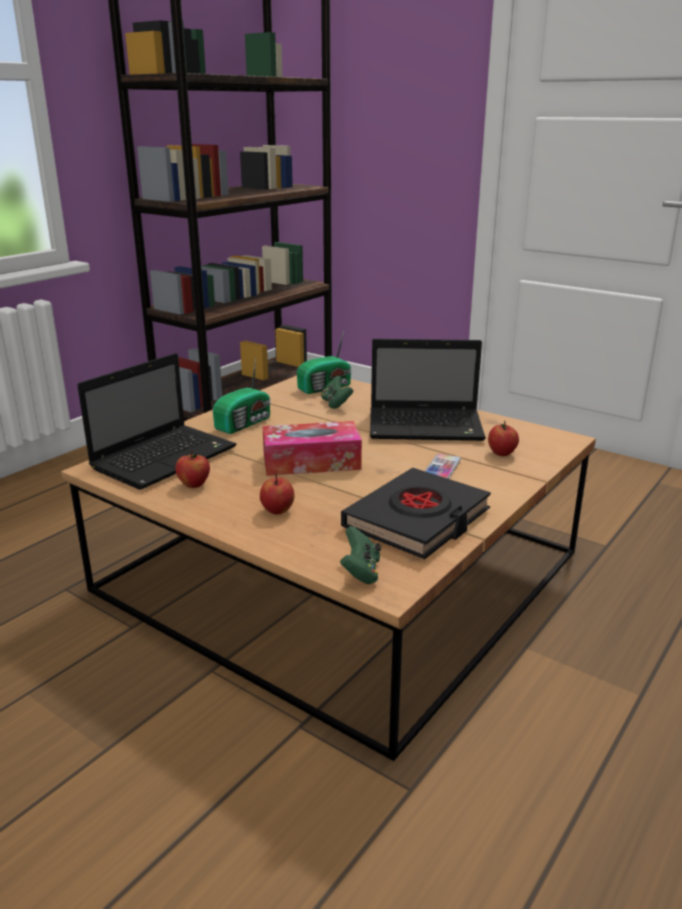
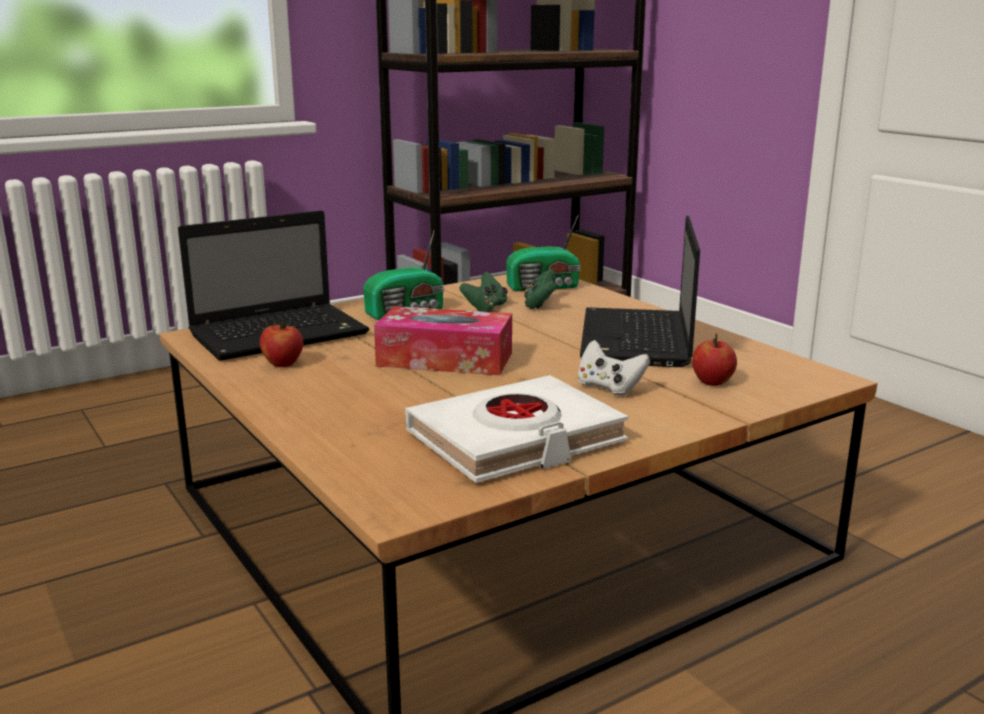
camera: 20 degrees right, 5 degrees down
(277, 510) = (350, 403): apple -> none
(361, 572) = (381, 484): green game controller -> green game controller (485, 308)
(417, 520) = (516, 439): black book -> white book
(427, 426) = (636, 341): laptop -> laptop turned 75 degrees clockwise
(442, 468) = (609, 388): phone -> white game controller

